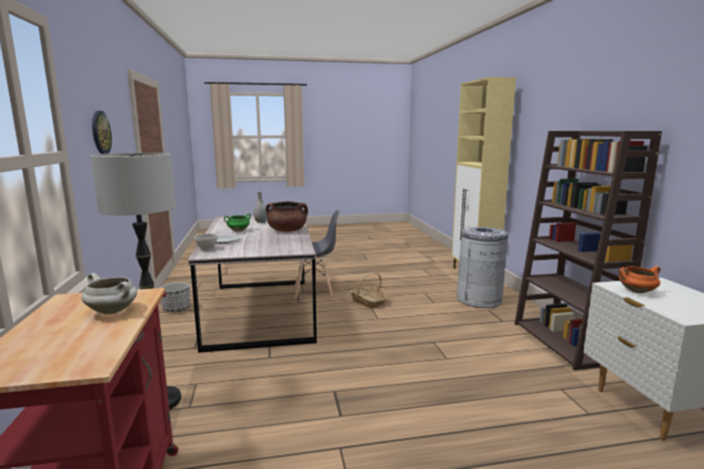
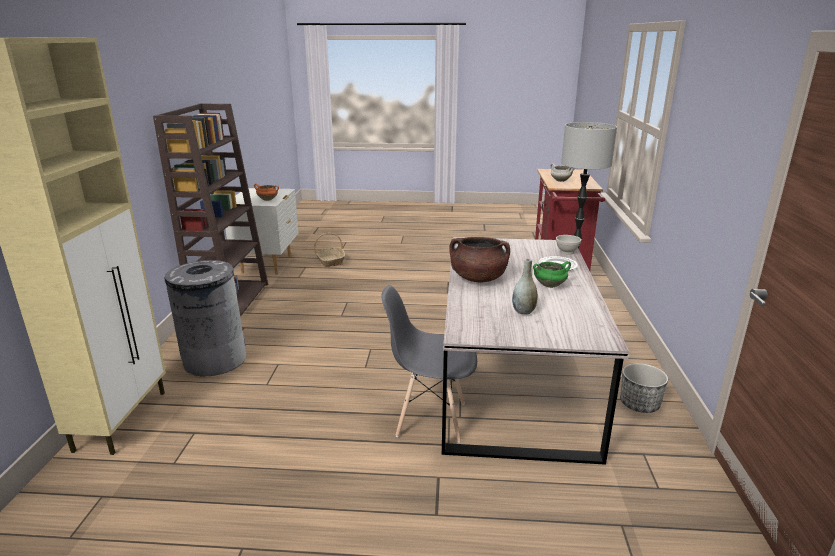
camera: 165 degrees left, 10 degrees up
(100, 132) = (701, 130): wall clock -> none
(368, 302) = (361, 378): basket -> basket (330, 261)

